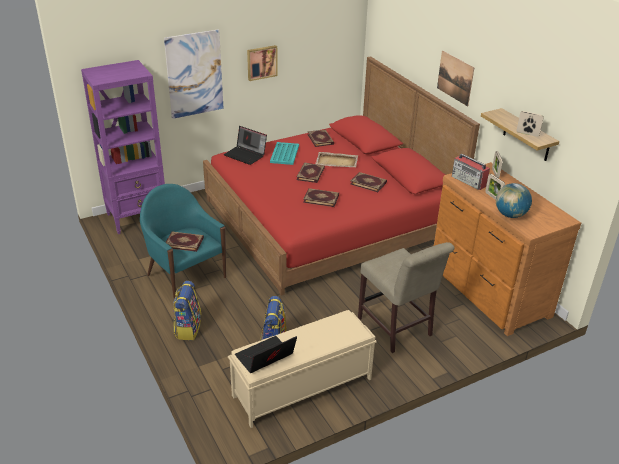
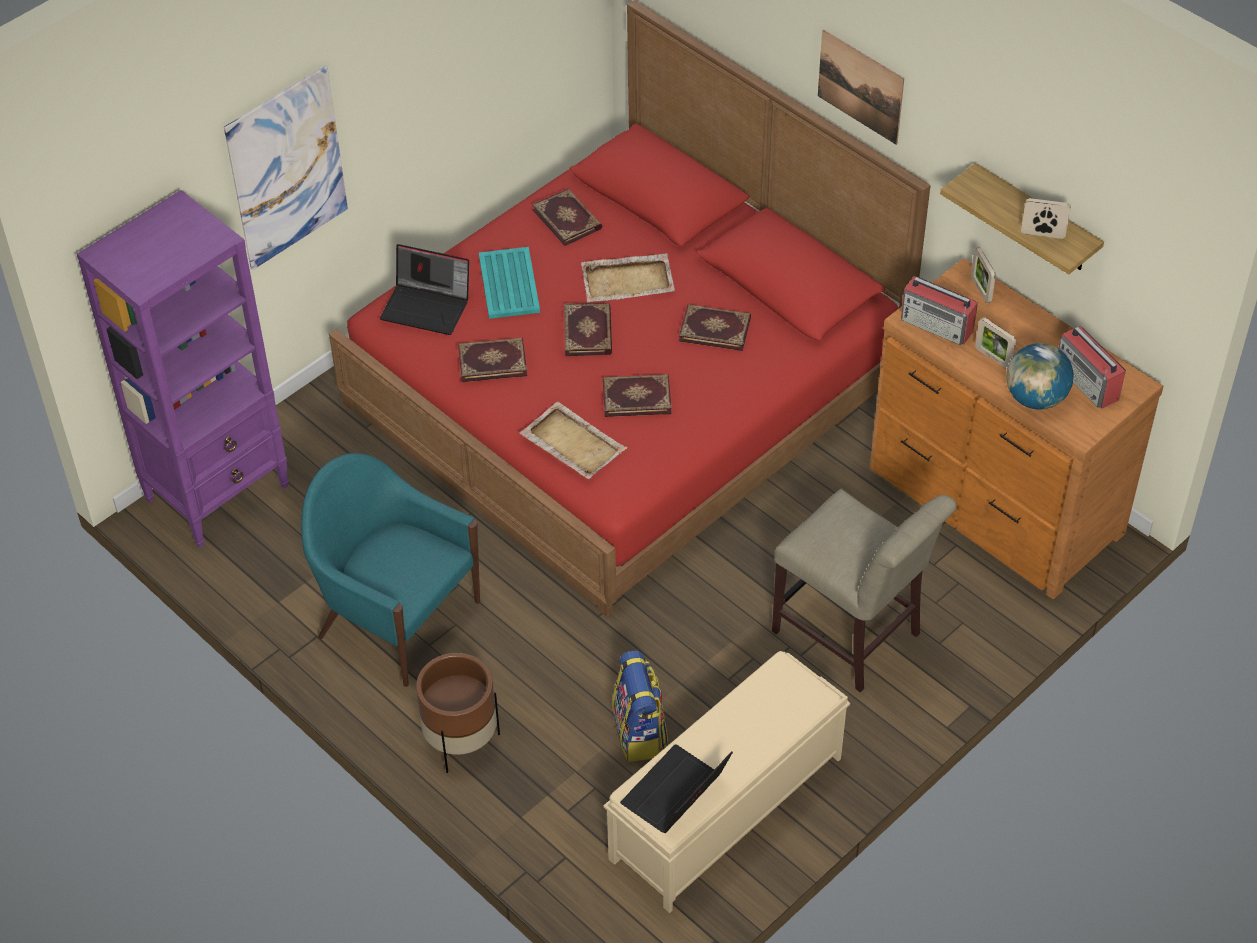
camera: 15 degrees left, 15 degrees up
(184, 242) = (397, 567): book -> book (492, 361)
(187, 328) = (461, 741): backpack -> brown planter
(261, 62) = (413, 90): picture -> none
(283, 208) = (572, 442): none -> beige tray
(540, 214) = (1087, 382): none -> radio

